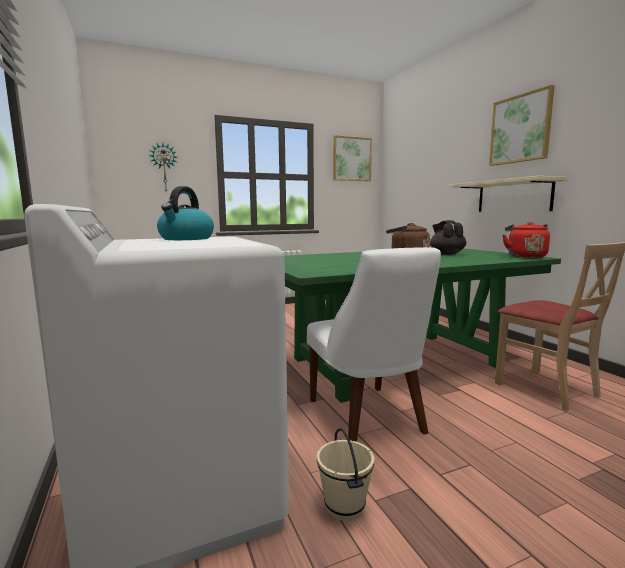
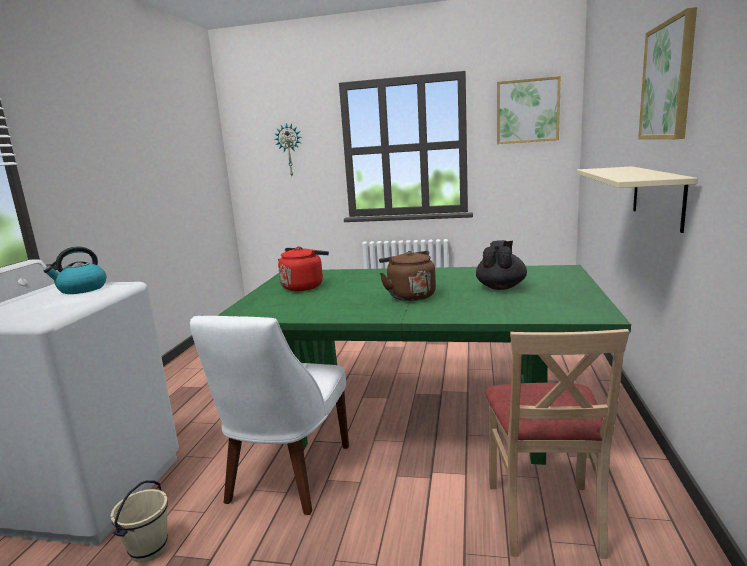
camera: 35 degrees right, 5 degrees up
(525, 256) = (587, 310): red kettle -> red kettle (304, 286)

